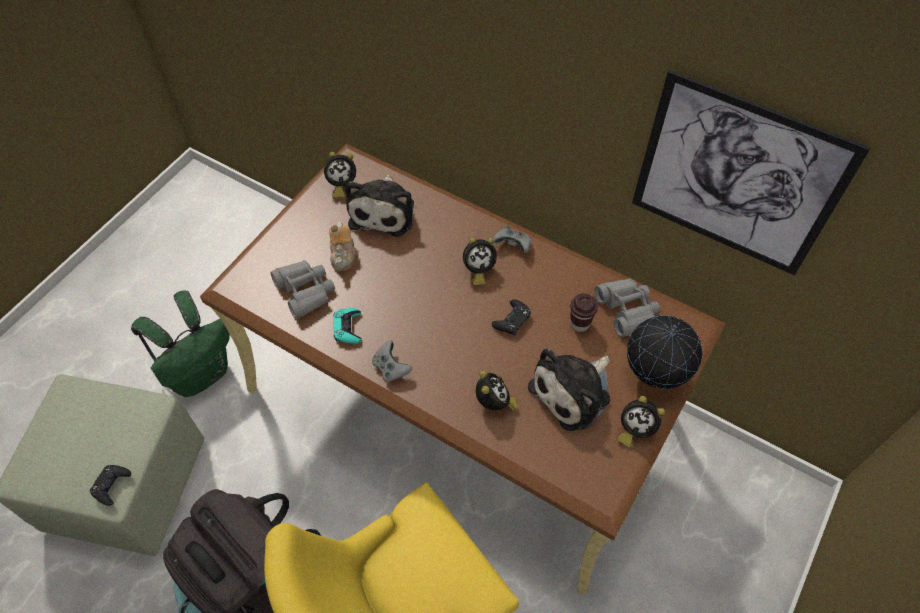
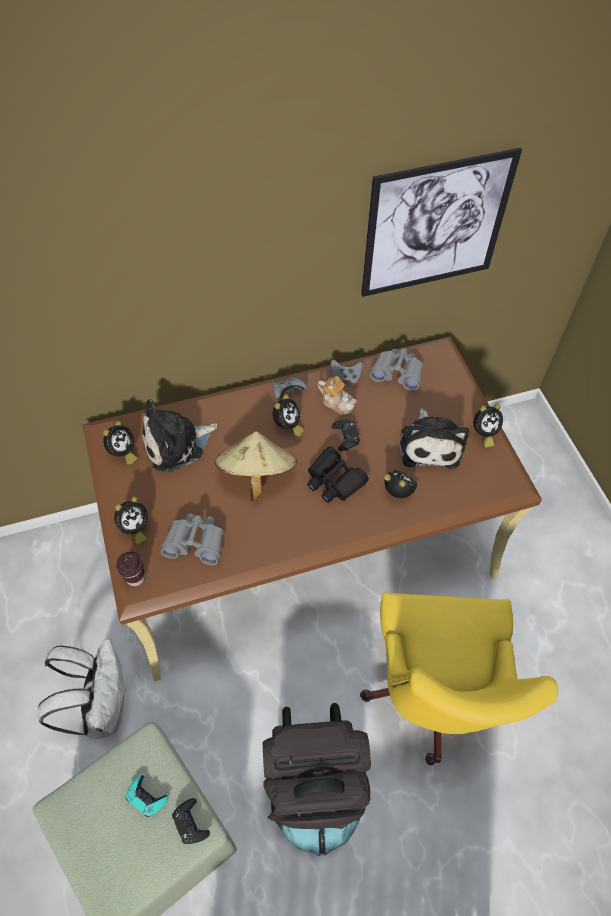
camera: 50 degrees left, 0 degrees up
(201, 373) = (102, 707): green backpack -> white backpack
(281, 244) = (134, 529): none -> alarm clock
(343, 255) = (189, 496): teapot -> teapot (337, 402)
(348, 328) = (256, 537): turquoise game controller -> turquoise game controller (146, 797)
(384, 211) = (177, 444): plush toy -> plush toy turned 105 degrees clockwise
(391, 368) = (315, 533): grey game controller -> grey game controller (345, 377)
(407, 284) = (256, 475): none -> beige hat
(457, 344) = (334, 480): none -> black binoculars
(579, 324) = (384, 404): brown cup -> brown cup (135, 578)
(654, 374) = (455, 395): globe -> none

